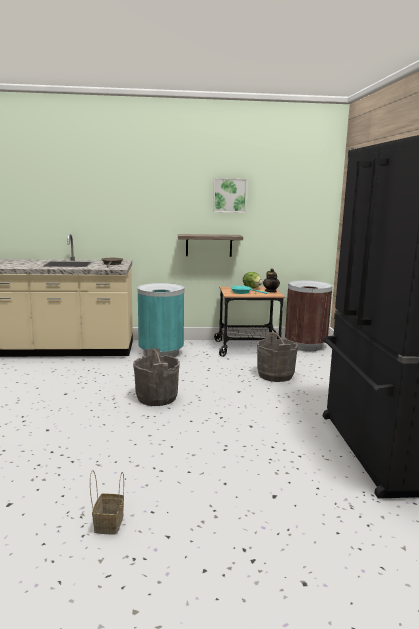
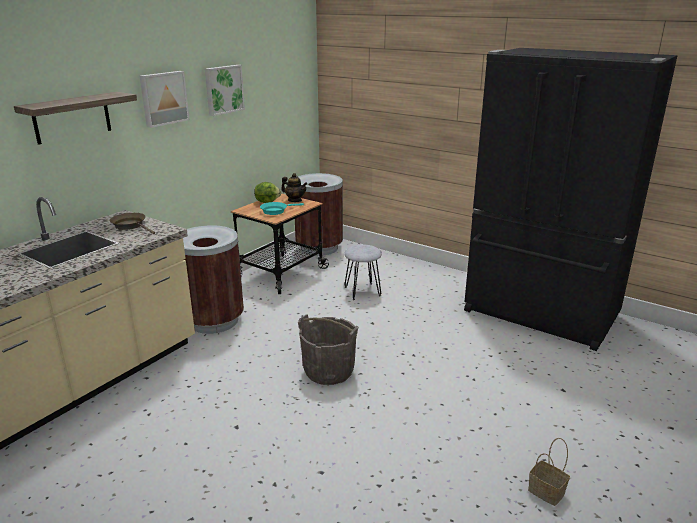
camera: 50 degrees left, 10 degrees up
(161, 353) = (213, 321): turquoise trash can -> brown trash can
(174, 193) = (163, 98): none -> picture
(209, 245) = (210, 161): shelf -> shelf (72, 117)
(275, 375) = (362, 291): grey bucket -> grey stool

